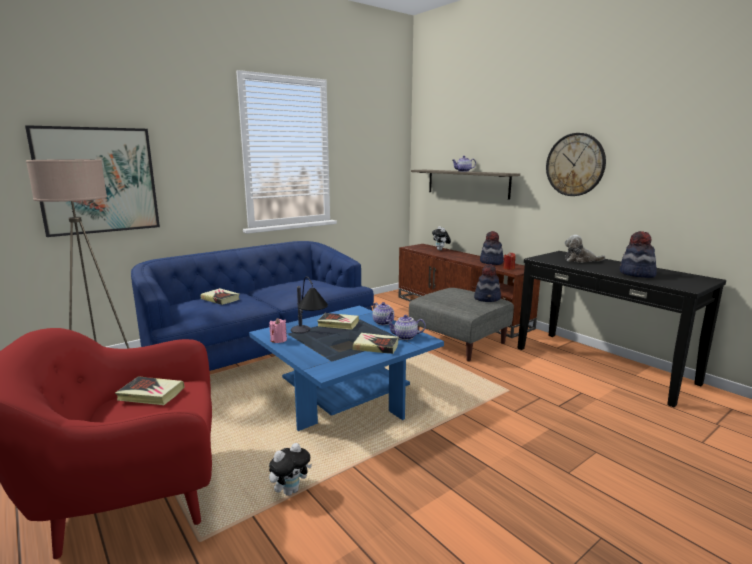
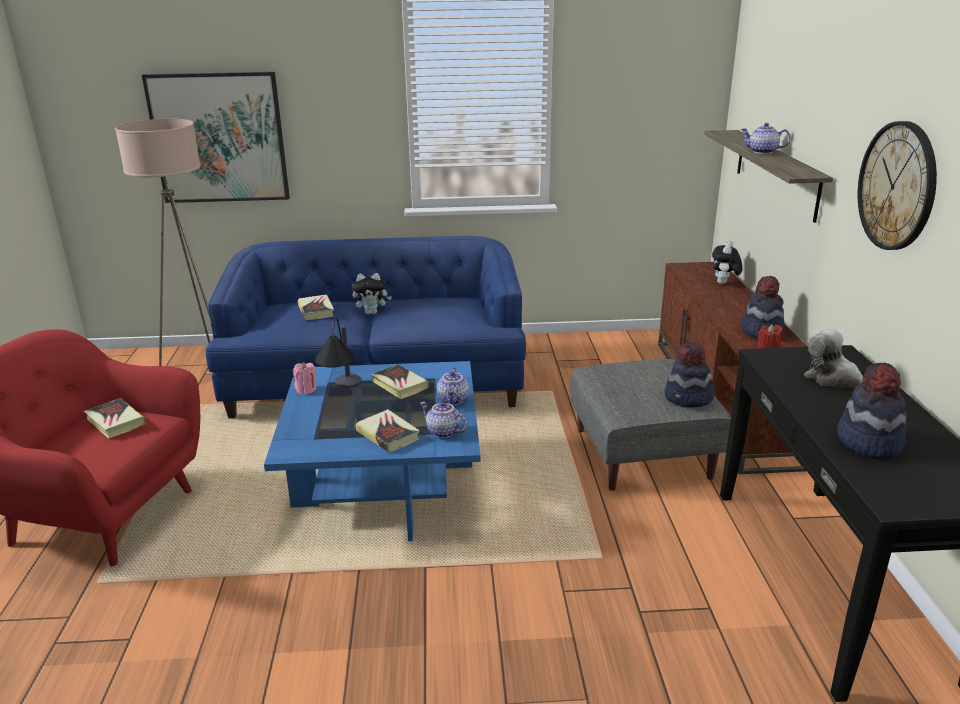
camera: 35 degrees right, 10 degrees up
(290, 490) = (210, 571): plush toy -> plush toy (372, 312)

